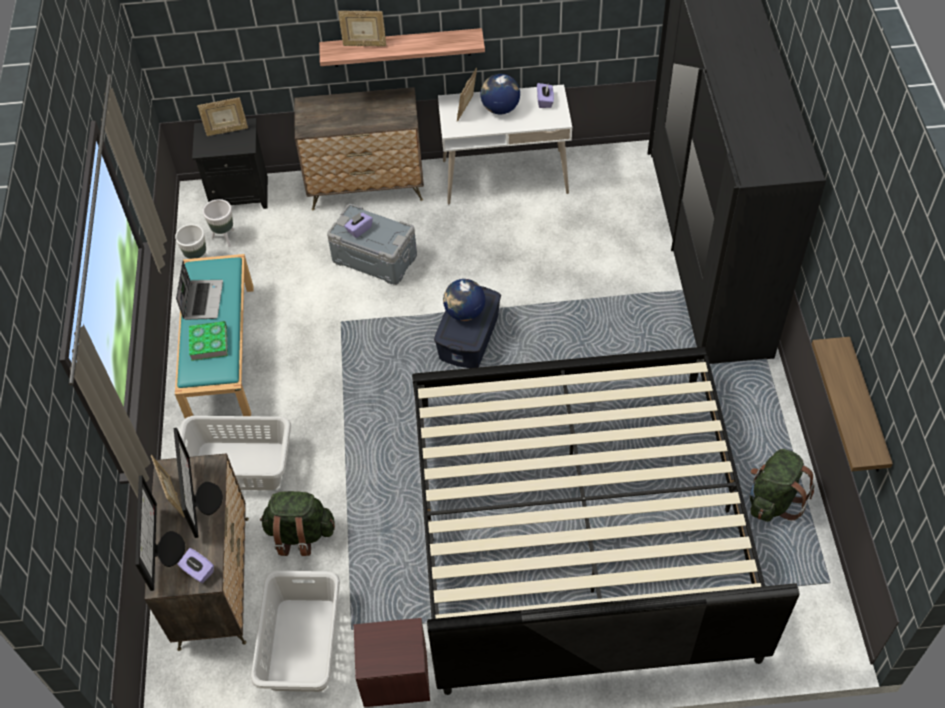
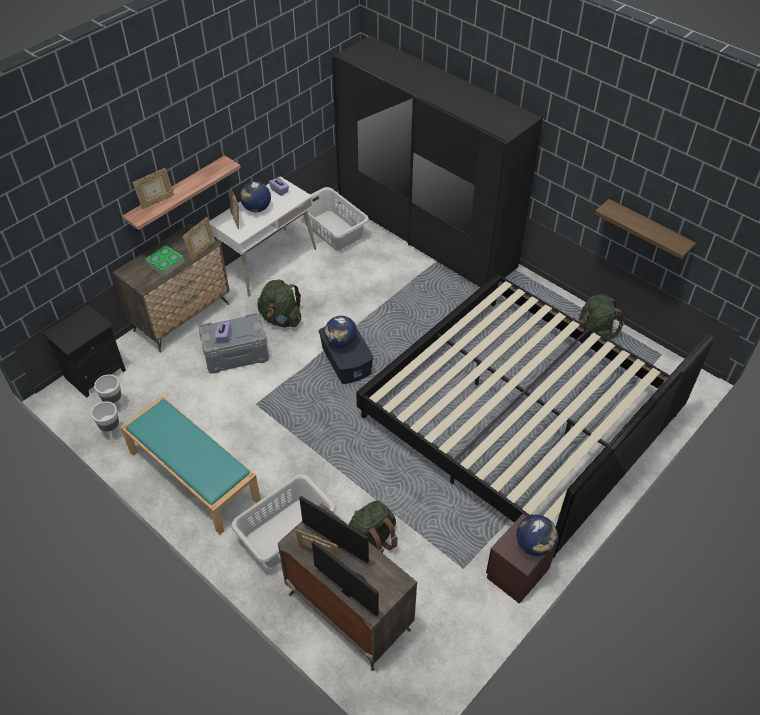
camera: 45 degrees left, 5 degrees down
(198, 571) = (388, 582): purple tissue box -> none
(202, 300) = (168, 440): laptop -> none
(209, 343) = (204, 462): book -> book (165, 263)
(226, 131) = (74, 323): picture frame -> picture frame (201, 250)
(303, 644) = (445, 600): grey laundry basket -> grey laundry basket (333, 230)
(395, 657) = (534, 545): none -> globe
(454, 249) = (281, 319): none -> green backpack

